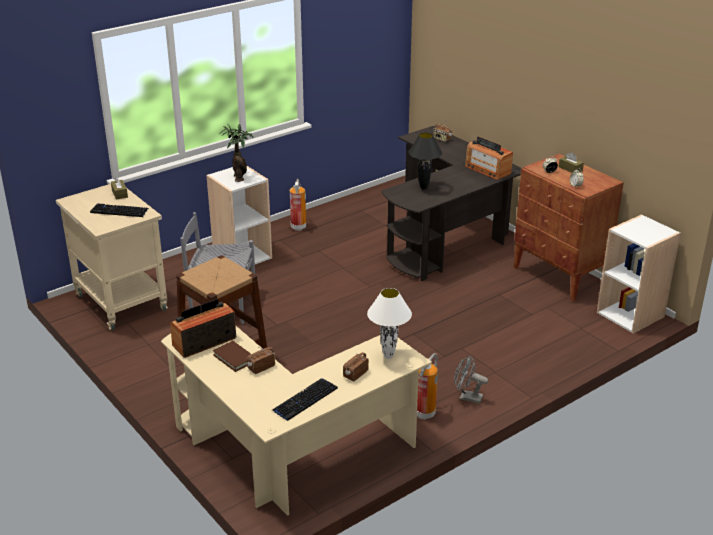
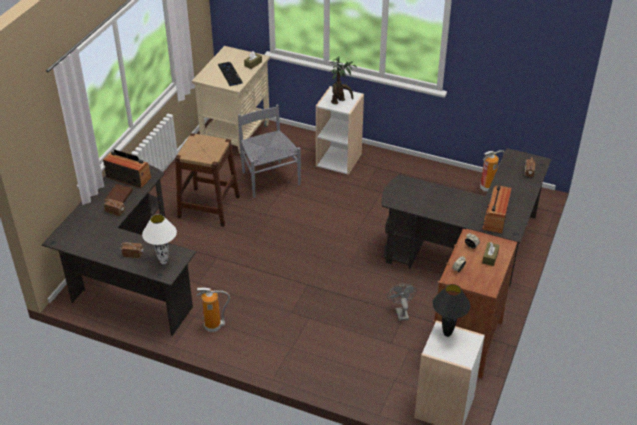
camera: 60 degrees right, 10 degrees up
(287, 454) = (128, 278): beige desk -> black desk
(298, 227) = (405, 168): fire extinguisher -> fire extinguisher (487, 187)
(305, 400) = (91, 243): keyboard -> none
(424, 188) = (425, 194): black table lamp -> black table lamp (447, 334)
(467, 397) = (247, 342): grey fan -> grey fan (401, 312)

